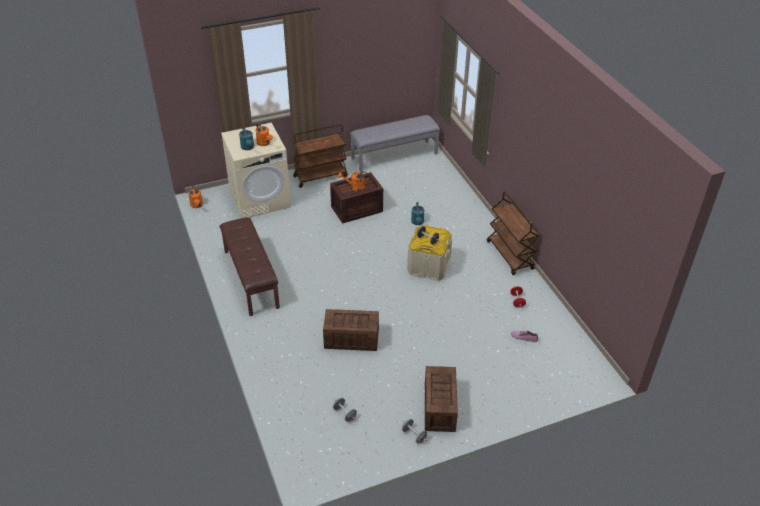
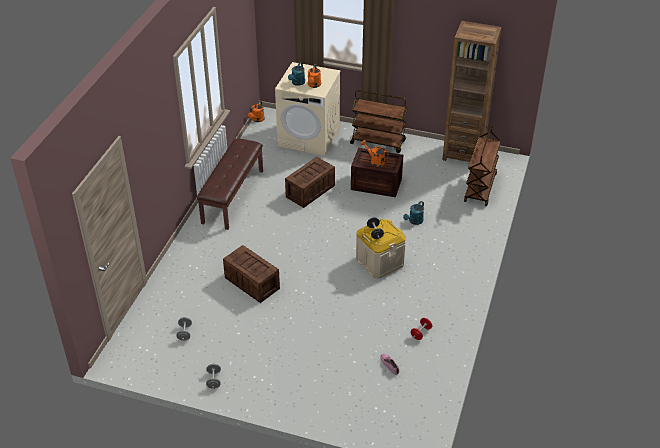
camera: 40 degrees right, 0 degrees up
(394, 155) = (463, 154): grey bench -> brown bookcase
(439, 408) = (255, 374): crate -> crate (310, 191)
(510, 255) = (463, 293): brown cart -> brown cart (480, 188)

